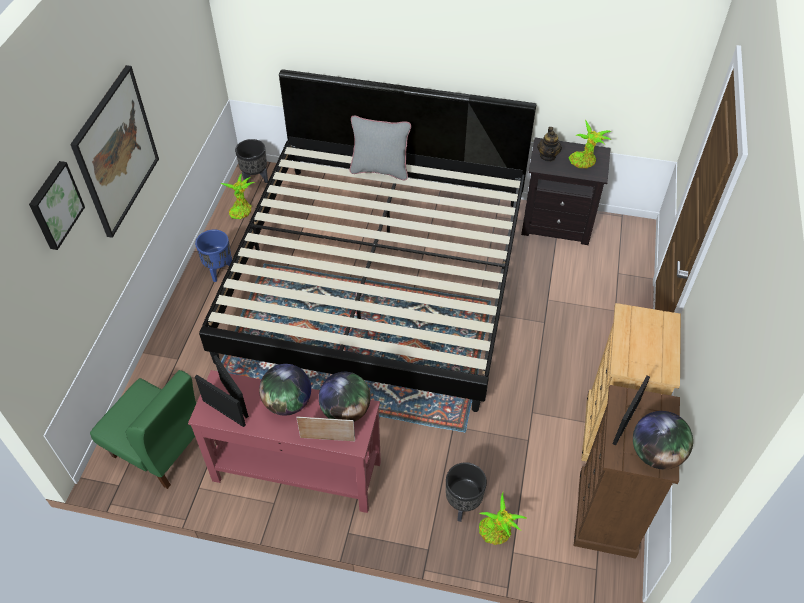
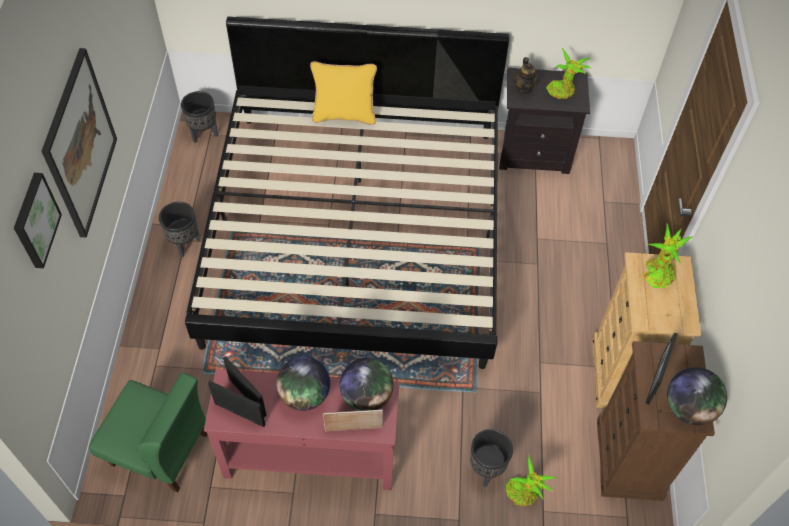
camera: 10 degrees left, 5 degrees up
(219, 271) = (185, 244): blue planter -> black planter
(241, 210) = (195, 171): potted plant -> potted plant (658, 272)
(380, 170) = (344, 115): grey pillow -> yellow pillow

